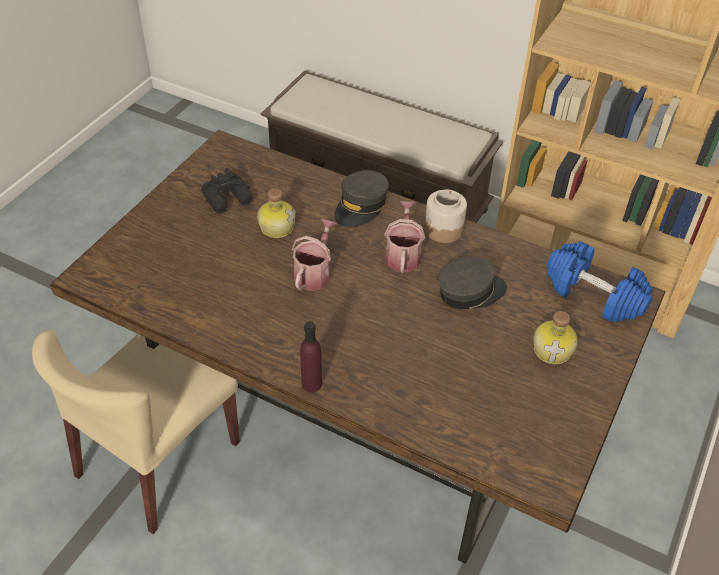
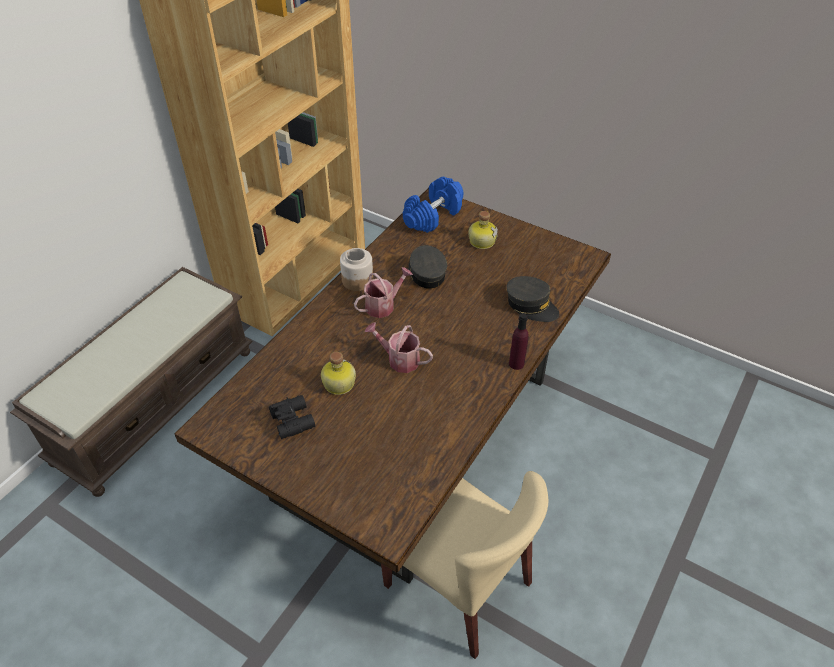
camera: 85 degrees left, 0 degrees up
(361, 206) = (320, 327): grey cap -> grey cap (531, 305)
(403, 255) = (383, 305): watering can -> watering can turned 135 degrees clockwise

